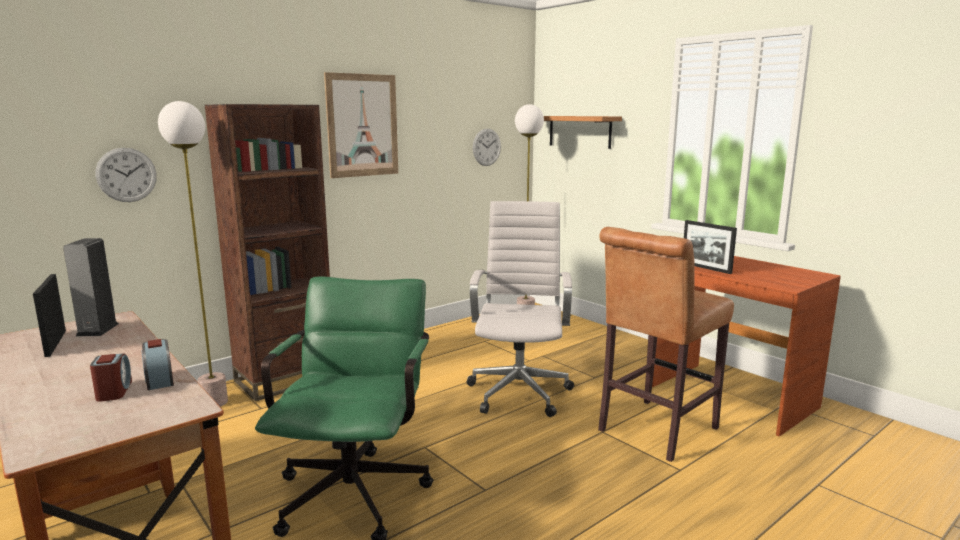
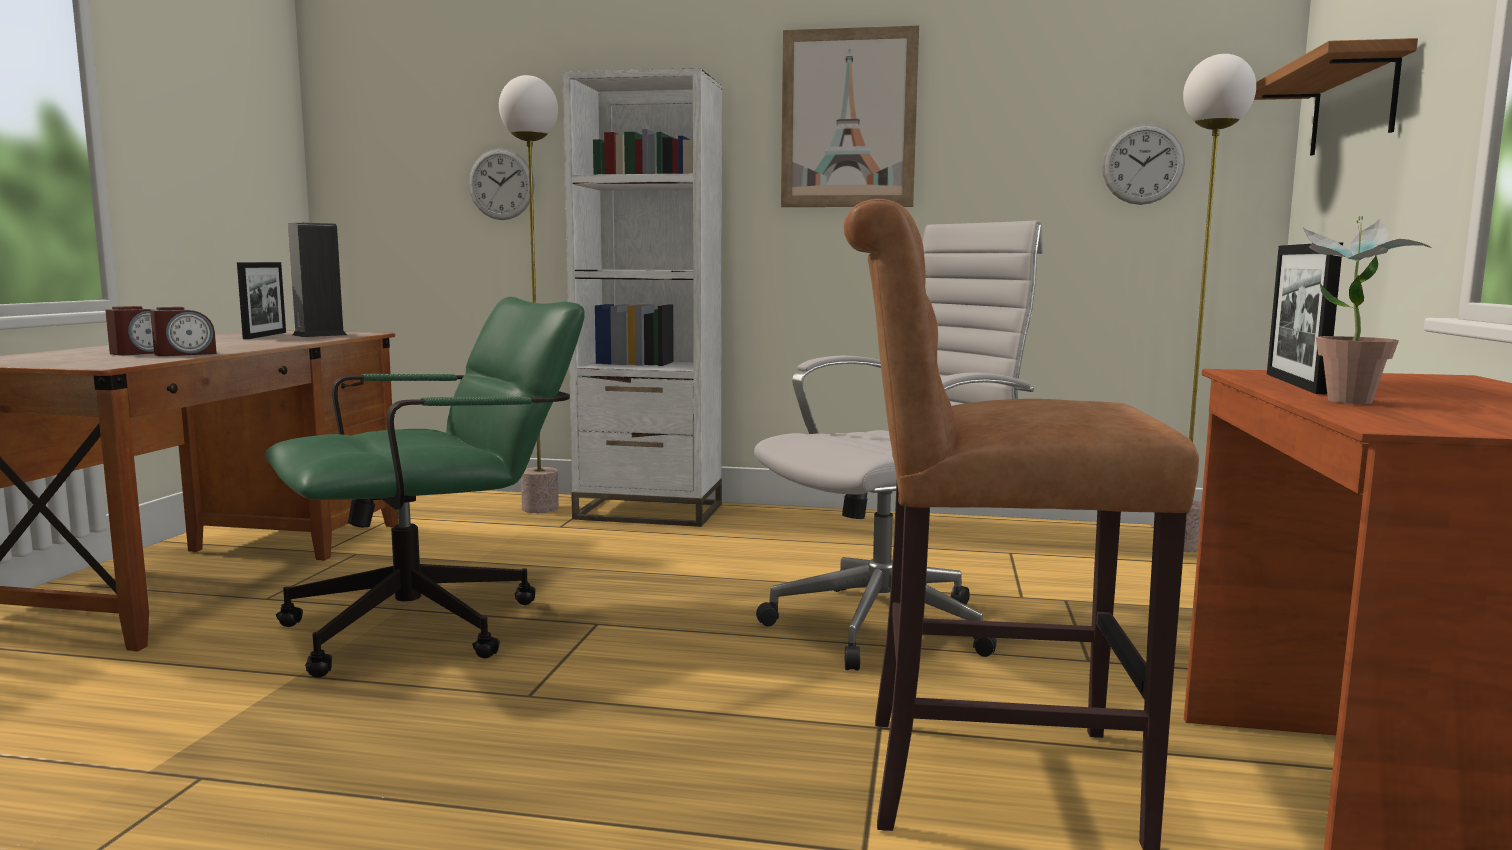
camera: 50 degrees right, 5 degrees down
(55, 343) = (265, 335): picture frame -> picture frame turned 150 degrees clockwise
(159, 380) = (185, 354): alarm clock -> alarm clock turned 150 degrees counterclockwise
(285, 379) = (649, 511): brown bookcase -> white bookcase
(748, 277) = (1342, 402): none -> potted plant

